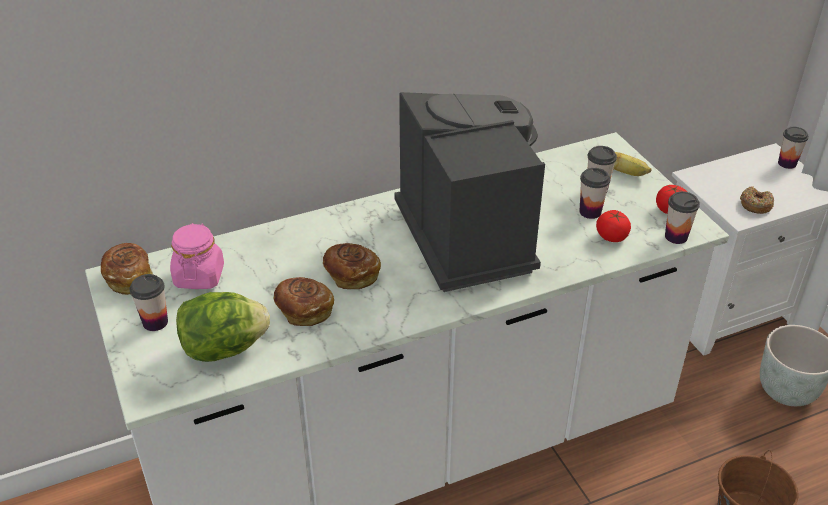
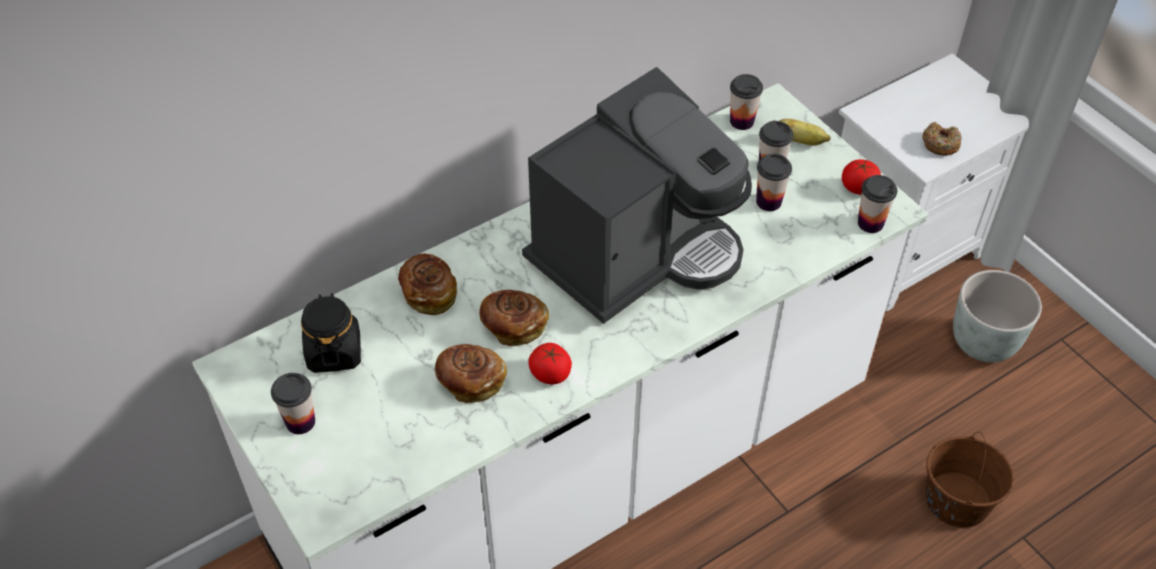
camera: 10 degrees left, 10 degrees up
(129, 278) = (250, 366): bread -> bread (429, 293)
(199, 276) = (334, 352): pink jar -> black jar
(224, 348) = (391, 444): lettuce -> none
(468, 235) = (635, 253): coffee machine -> coffee machine turned 75 degrees clockwise
(612, 236) = (799, 233): tomato -> tomato (550, 374)
(787, 163) = (968, 81): cup -> cup (742, 121)

